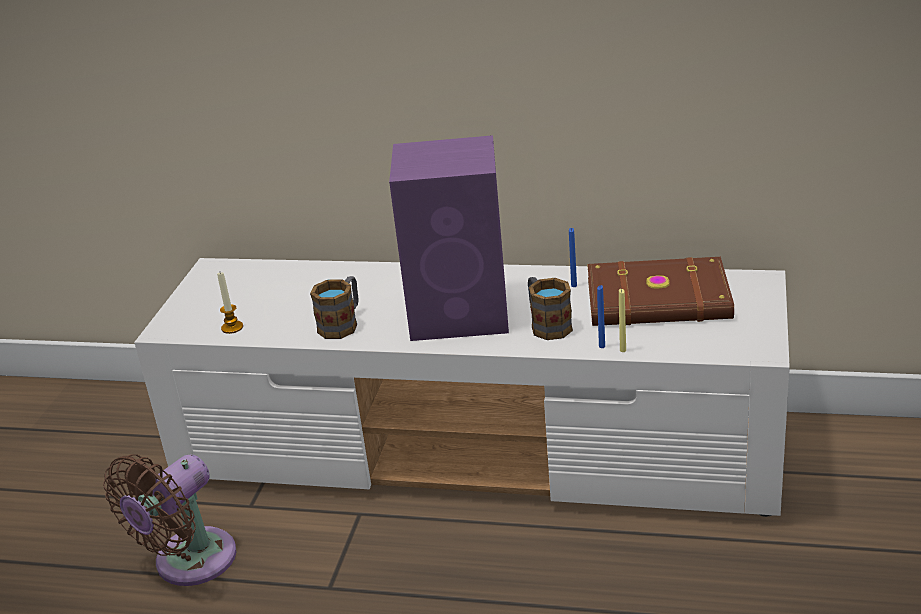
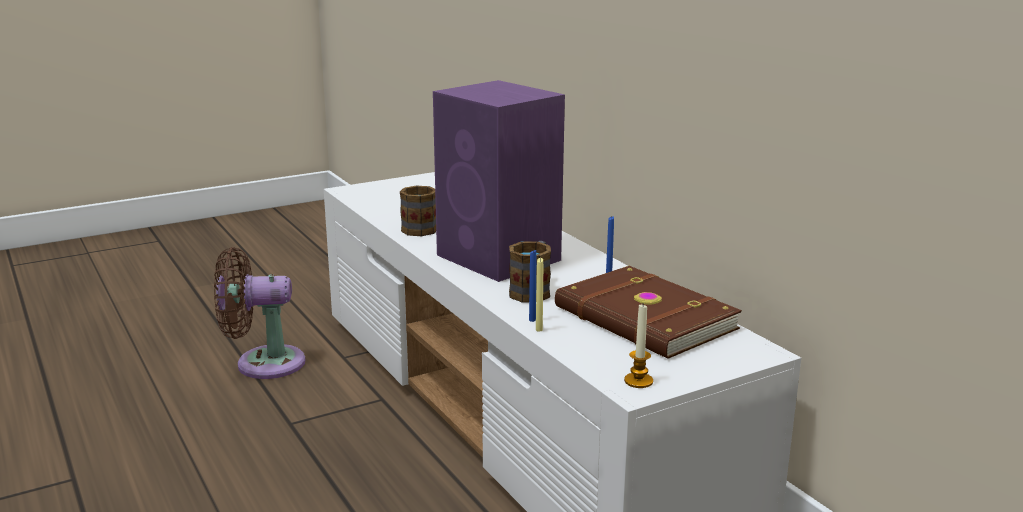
camera: 45 degrees right, 10 degrees down
(232, 327) = (376, 204): candle -> candle (638, 381)

